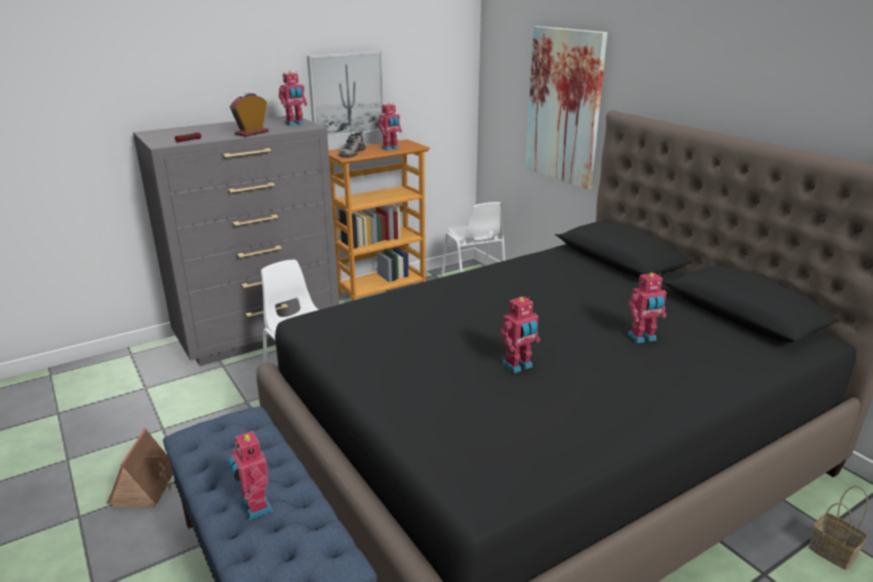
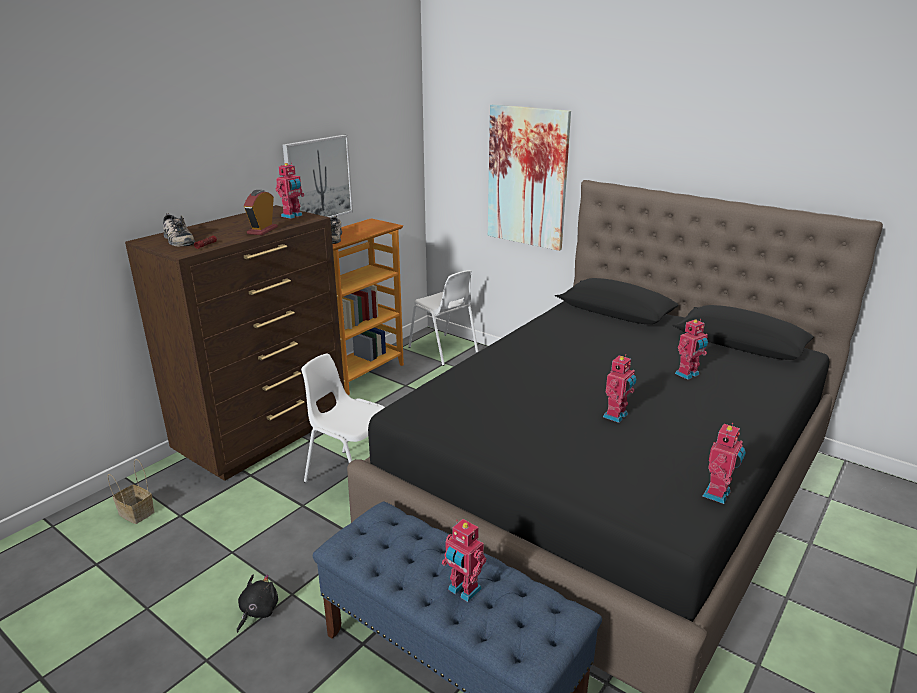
camera: 20 degrees left, 0 degrees up
(146, 486) = (257, 611): toy house -> black plush toy
(173, 134) = (177, 240): none -> shoe
(259, 333) = (265, 435): grey dresser -> brown dresser
(390, 148) = (366, 230): toy robot -> toy robot (718, 494)
(831, 551) = (841, 515): basket -> basket (135, 513)

